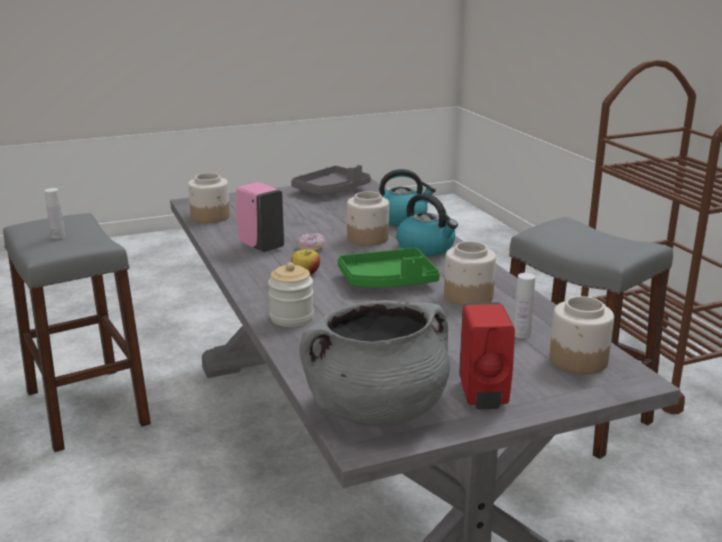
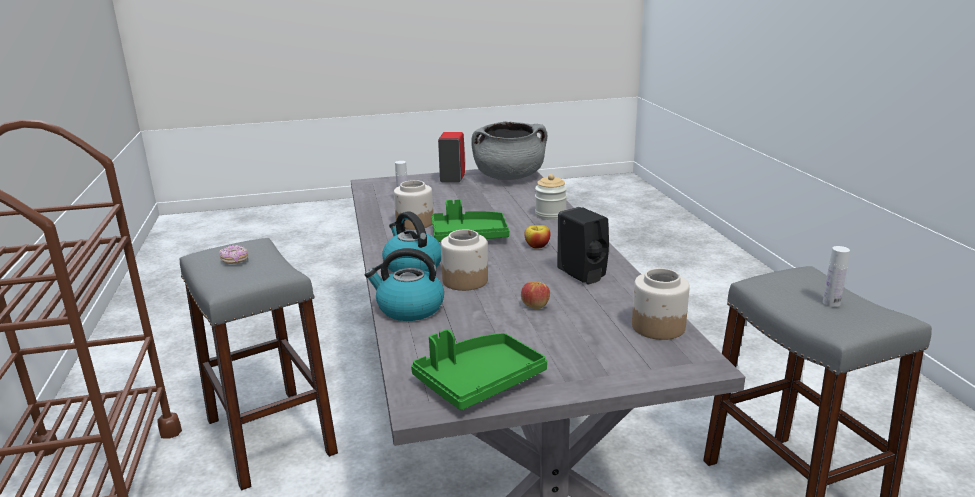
camera: 170 degrees left, 0 degrees up
(260, 246) = (582, 276): pink soap dispenser -> black soap dispenser
(302, 225) = (535, 305): none -> apple
(311, 248) = (528, 271): donut -> donut (235, 260)
(332, 190) = (478, 381): grey tray -> green tray
(579, 360) = (385, 190): jar -> none

